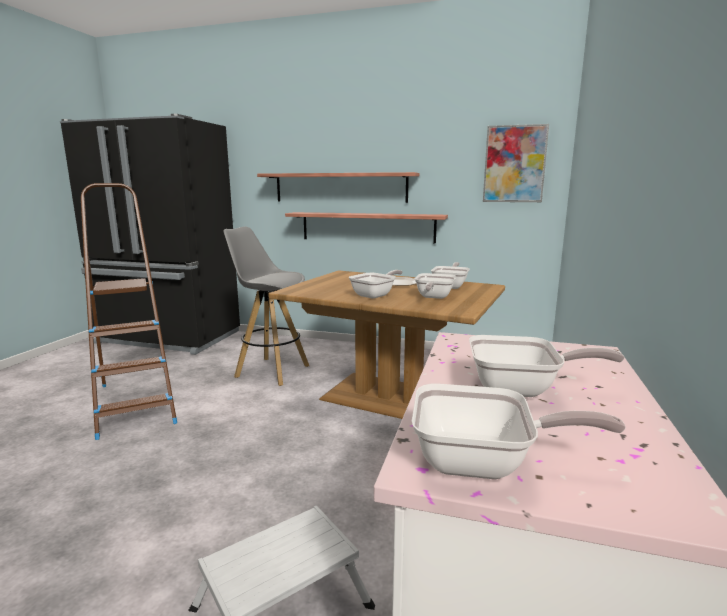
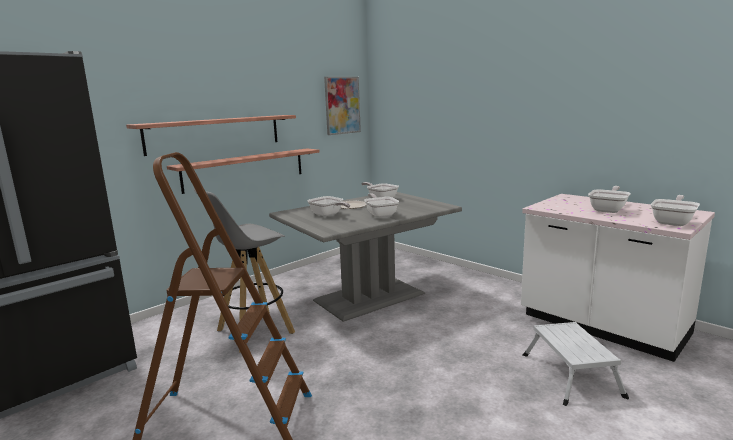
camera: 60 degrees left, 0 degrees up
(389, 397) = (368, 297): brown dining table -> grey dining table
(433, 297) = (406, 205): frying pan -> frying pan (328, 215)

